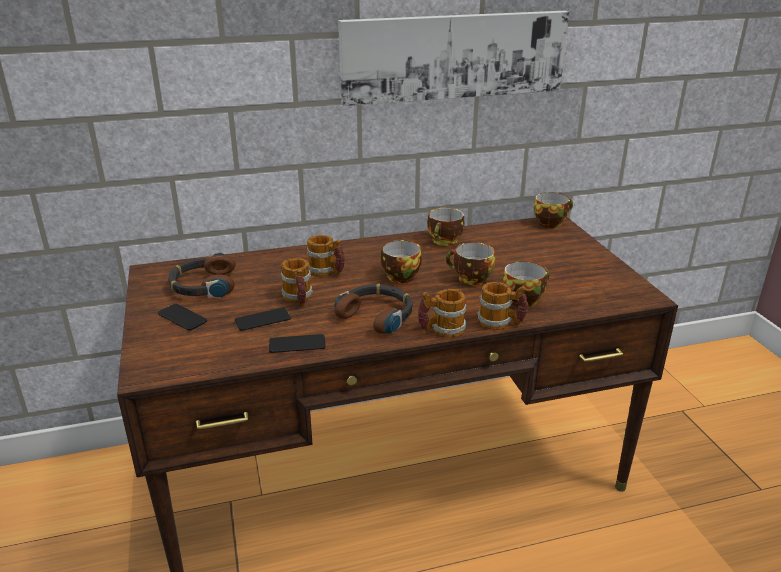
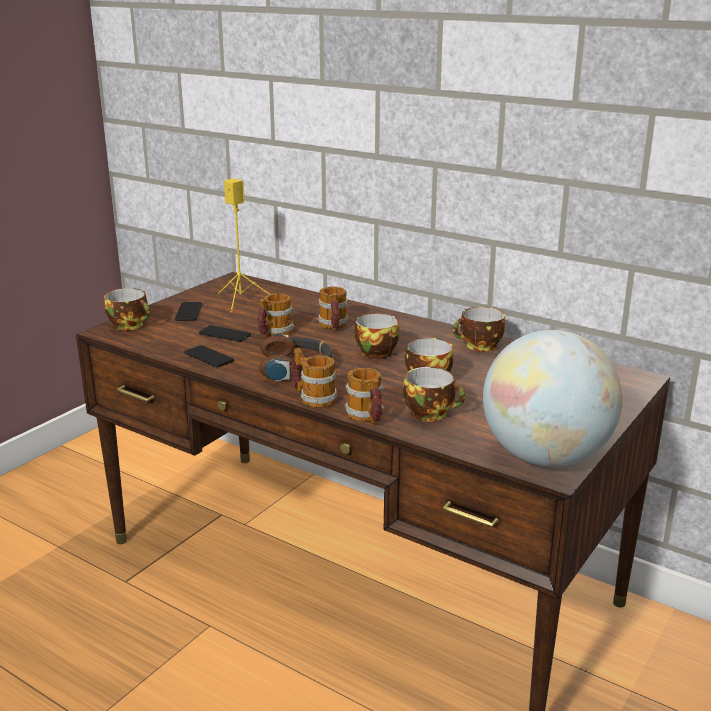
camera: 50 degrees right, 5 degrees down
(203, 285) = (241, 300): headphones -> yellow speaker
(453, 56) = (535, 133): picture -> none
(550, 222) = (630, 376): cup -> cup (131, 325)
(625, 291) = (545, 457): none -> globe

